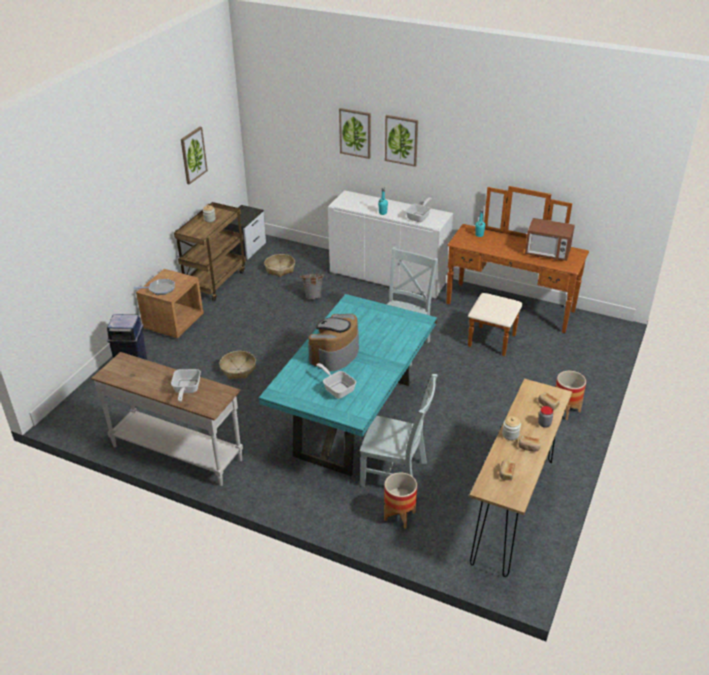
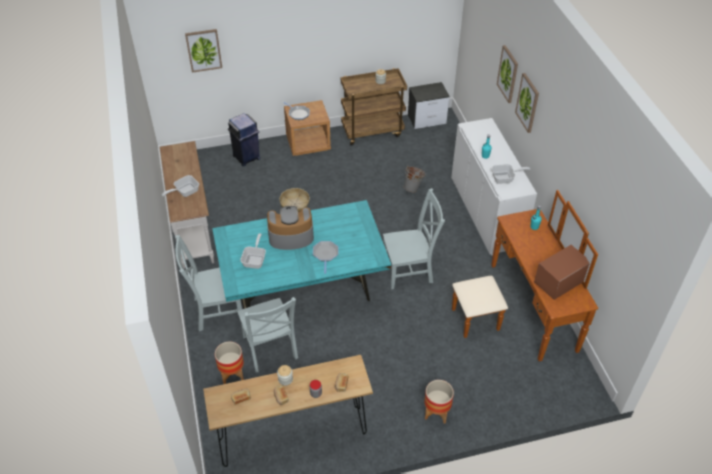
camera: 50 degrees right, 10 degrees up
(193, 155) = (385, 24): picture -> picture (203, 50)
(280, 269) = (424, 151): basket -> none
(307, 488) = (216, 310): none -> grey chair
(382, 345) = (325, 254): none -> frying pan
(547, 253) = (559, 282): microwave -> microwave turned 75 degrees clockwise

